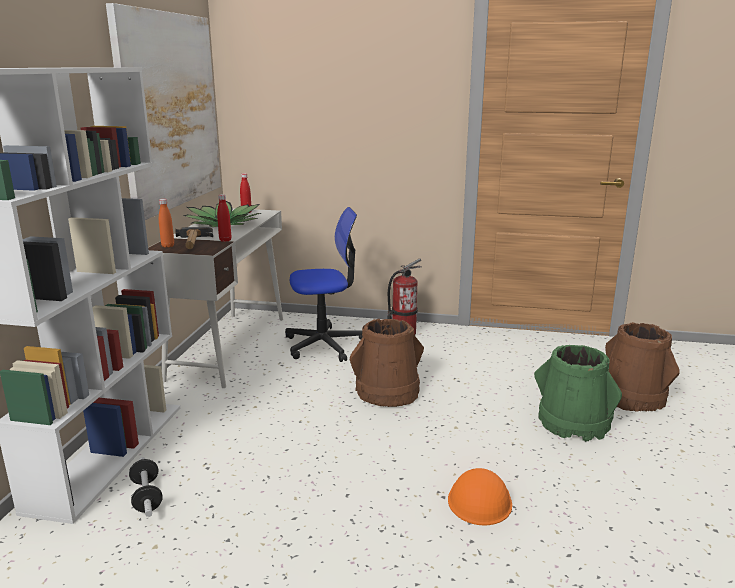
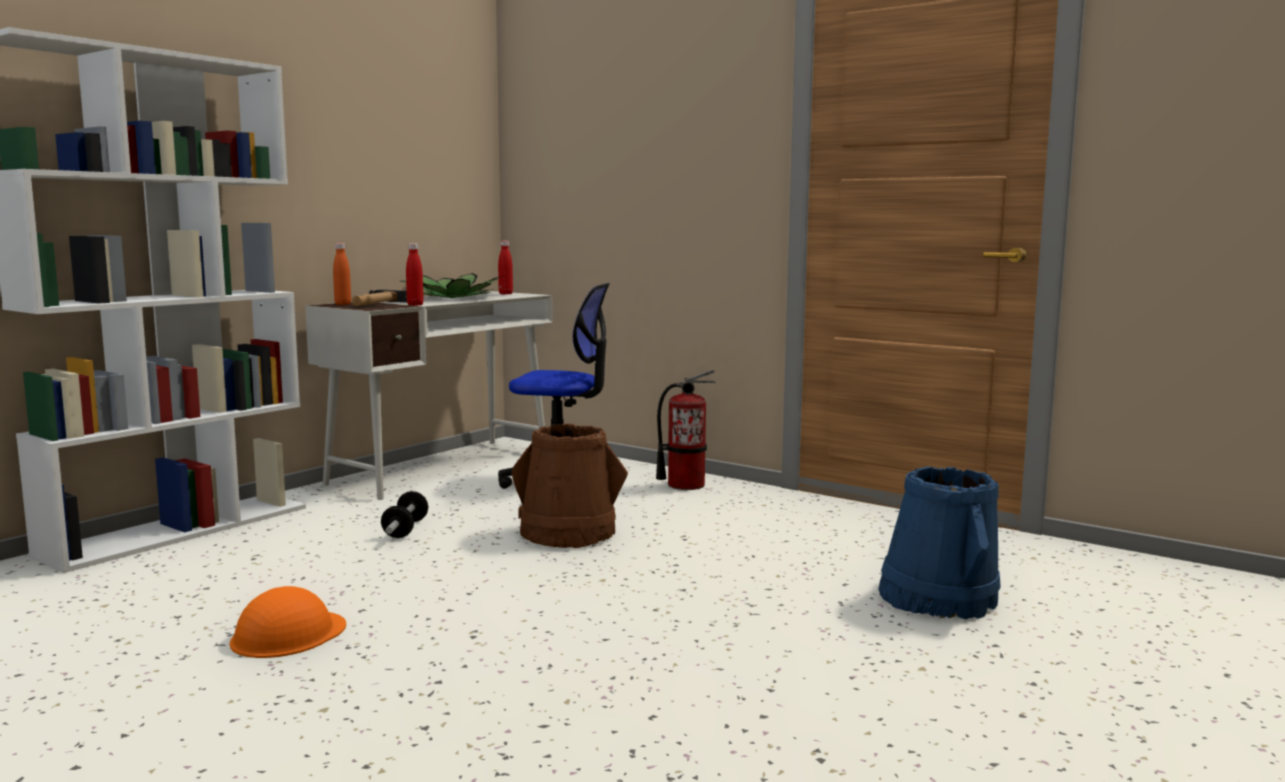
camera: 25 degrees right, 10 degrees down
(147, 496) = (159, 568): dumbbell -> dumbbell (405, 529)
(170, 111) = (397, 149): picture -> none
(479, 500) = (515, 649): orange hard hat -> orange hard hat (288, 634)
(573, 423) = (786, 606): green bucket -> none
(632, 396) = (938, 598): brown bucket -> blue bucket

